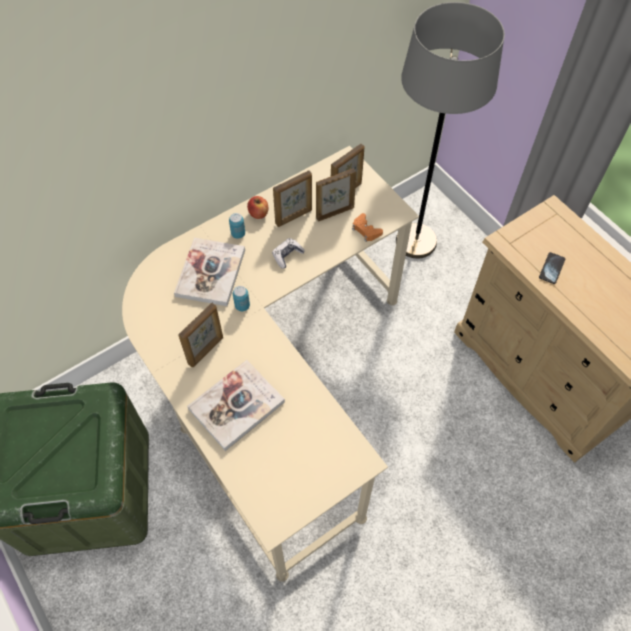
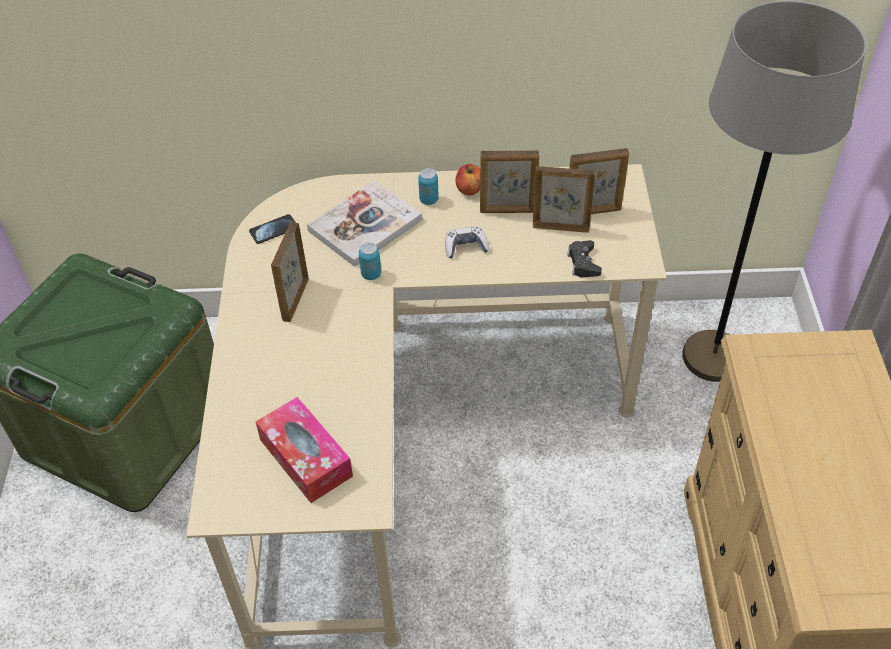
camera: 35 degrees right, 10 degrees down
(206, 350) = (295, 300): picture frame -> picture frame turned 120 degrees clockwise
(236, 405) = (279, 370): book -> none
(301, 454) = (306, 458): none -> tissue box
(366, 230) = (583, 263): orange game controller -> black game controller
(551, 268) = (791, 413): phone -> phone (273, 230)

